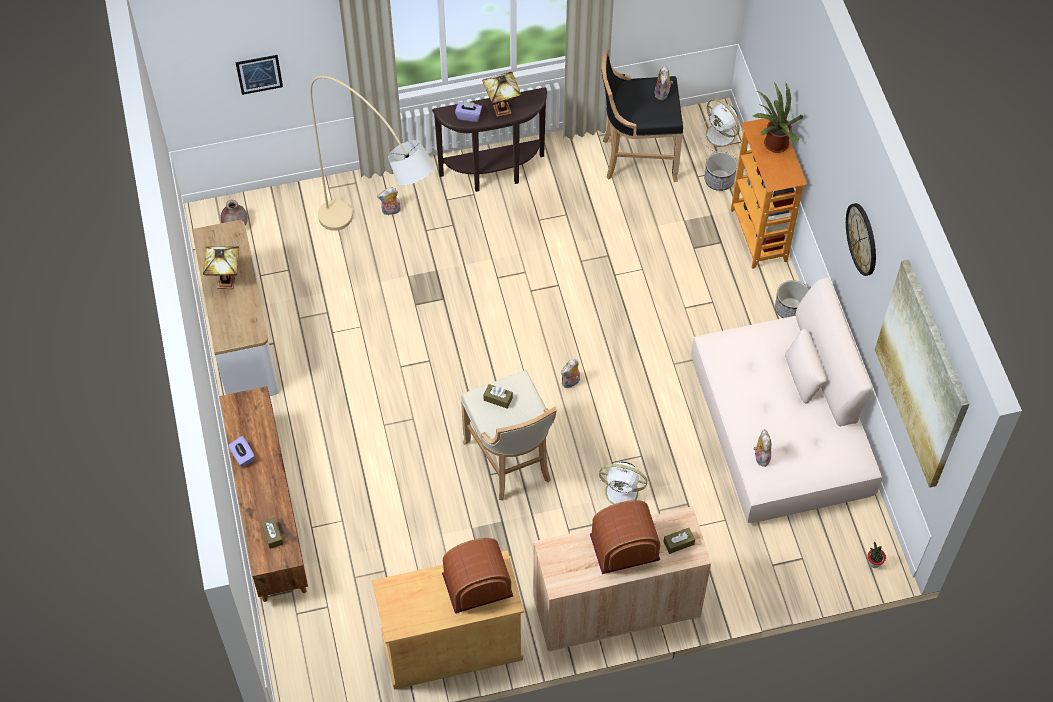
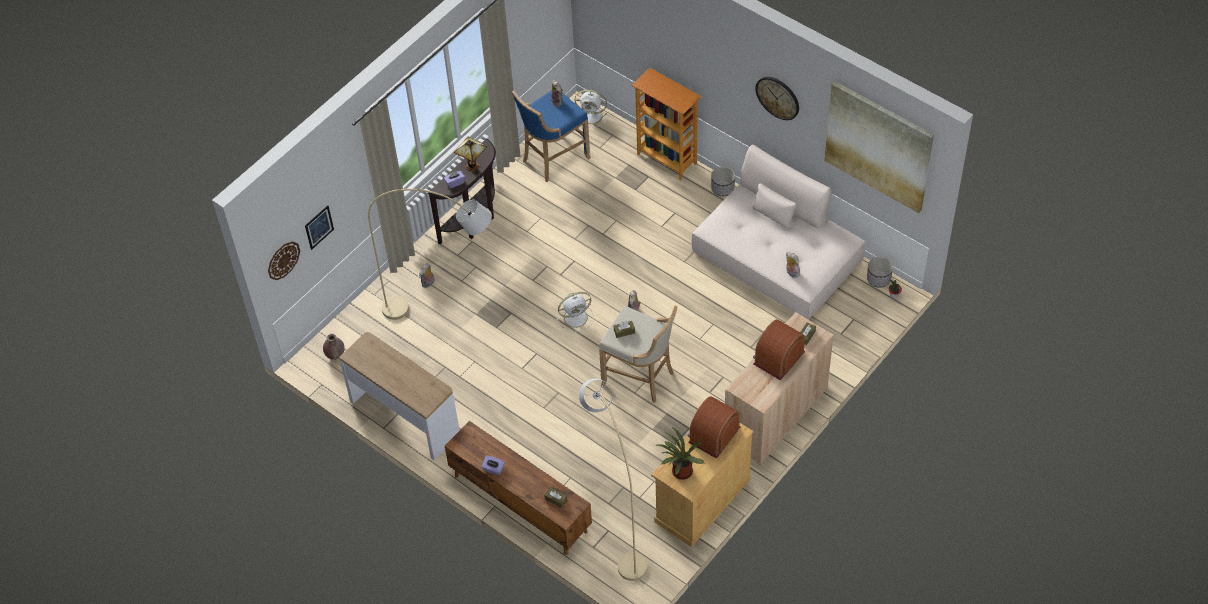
camera: 35 degrees left, 5 degrees down
(194, 87) = (283, 260): none -> wall clock
(225, 281) = (391, 372): table lamp -> none
(344, 601) = (615, 520): none -> beige floor lamp
(623, 492) = (721, 351): white fan -> white fan (576, 317)
(636, 158) = (553, 159): black stool -> blue stool
(719, 180) = (614, 142): planter -> planter (878, 279)
(773, 144) = (661, 86): potted plant -> potted plant (680, 473)

